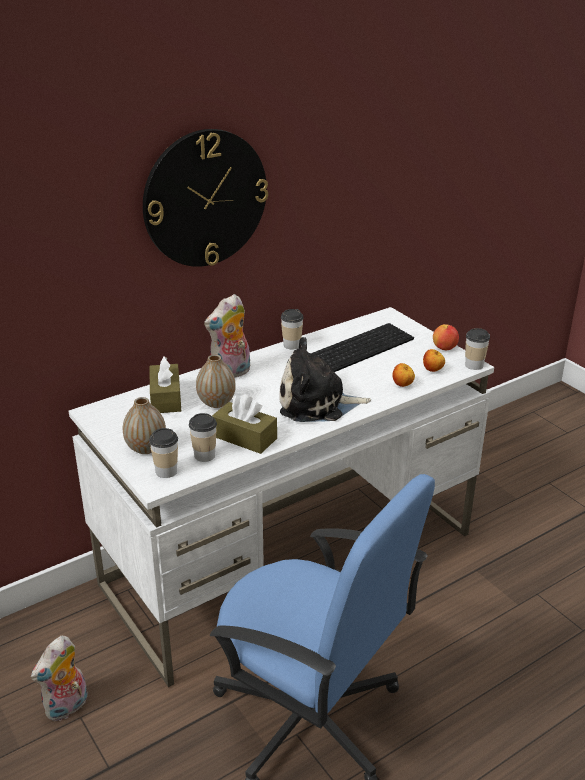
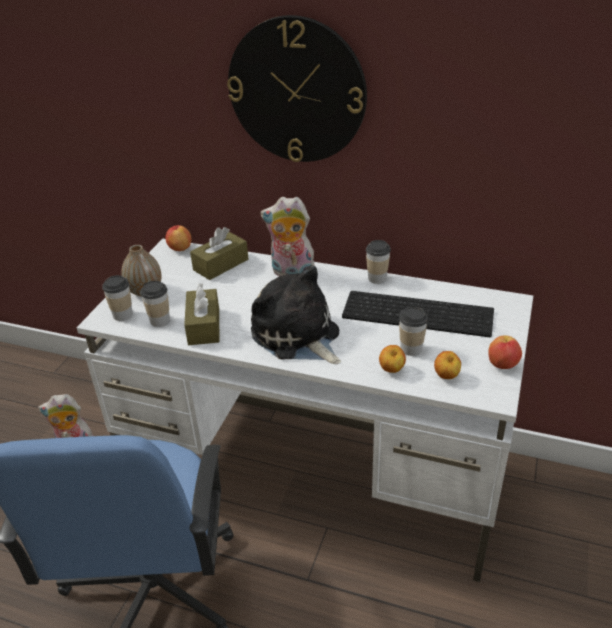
camera: 55 degrees right, 5 degrees up
(104, 407) = (180, 248): none -> apple
(216, 402) = (240, 288): vase -> none
(474, 365) = (497, 400): cup -> cup (411, 349)

